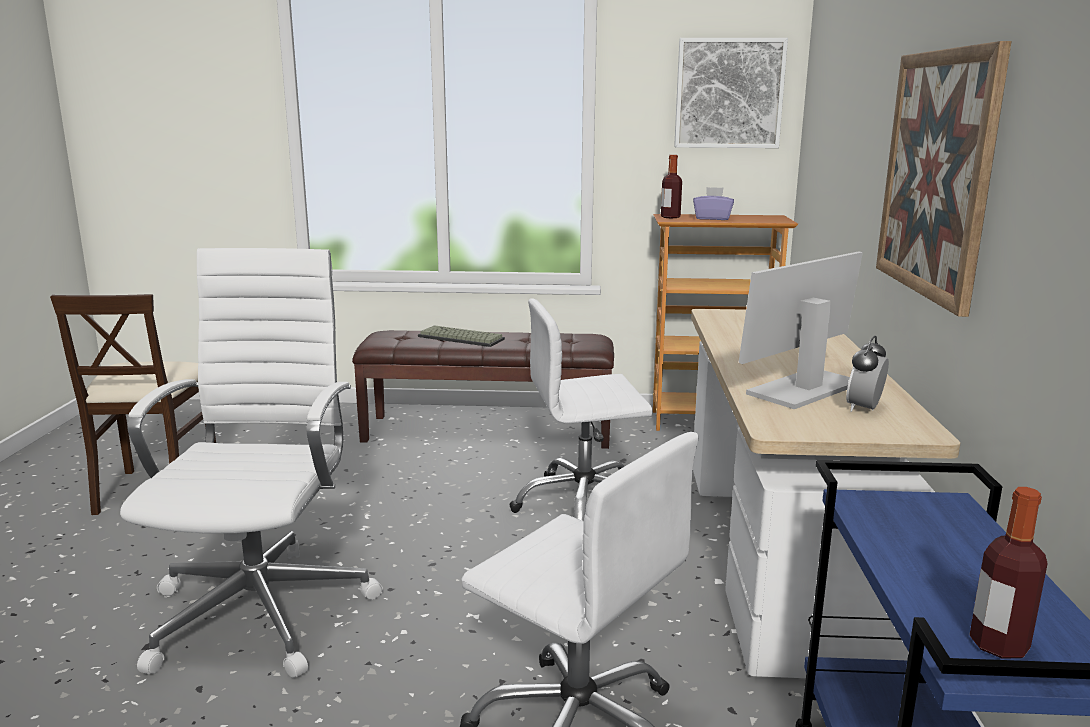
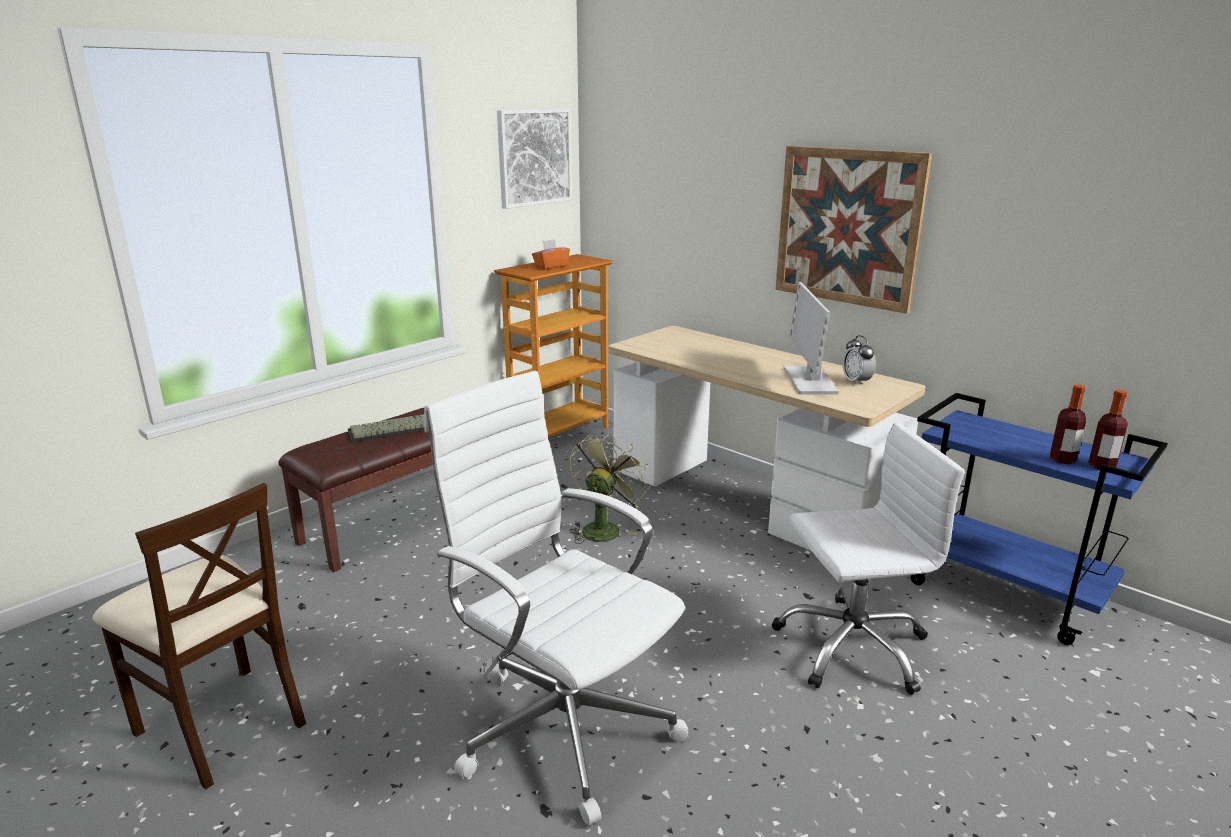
camera: 50 degrees left, 5 degrees up
(583, 505) = (604, 528): white office chair -> green fan
(670, 217) = (520, 271): bottle -> bottle (1062, 459)
(712, 218) = (551, 266): purple tissue box -> orange tissue box

